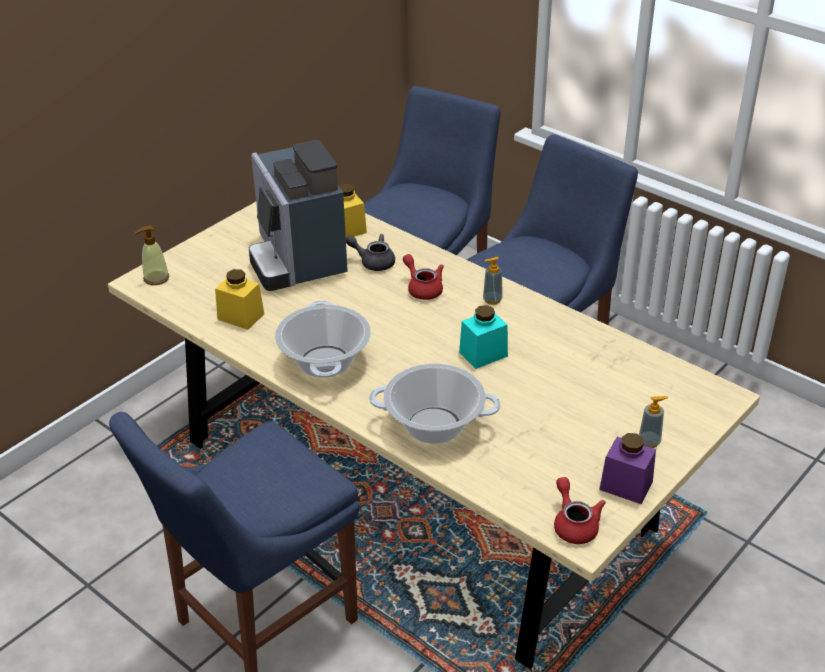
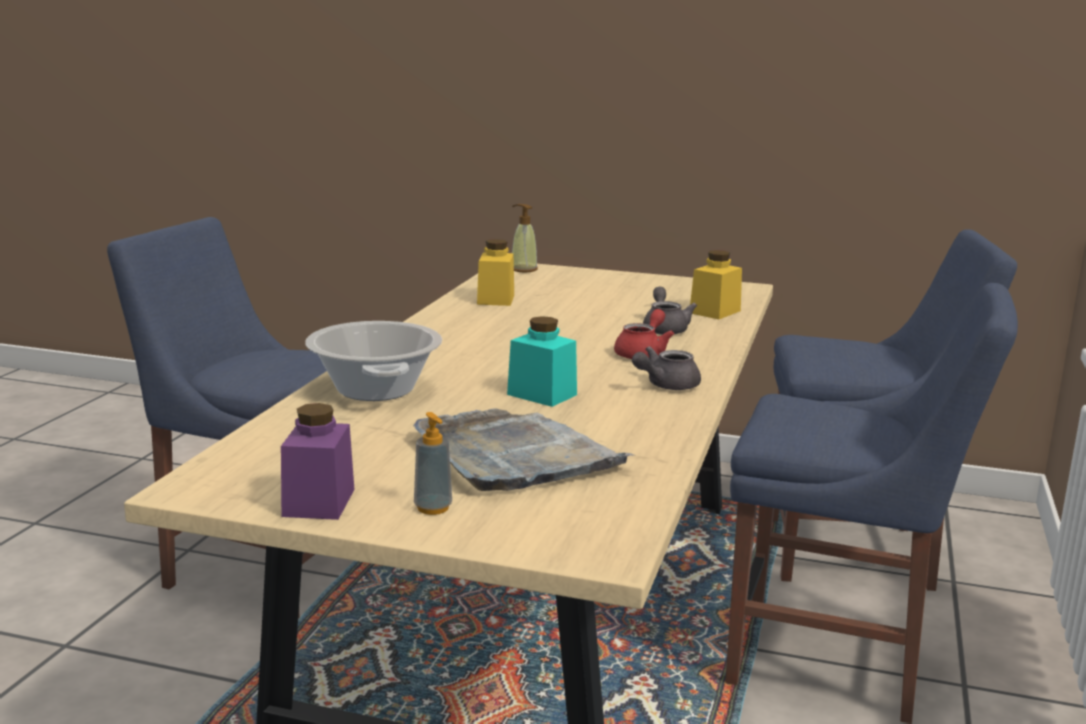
camera: 65 degrees right, 20 degrees down
(297, 259) = (624, 303): coffee machine -> none
(324, 362) = (451, 335): cooking pot -> none
(492, 300) = (665, 386): soap dispenser -> grey teapot
(574, 524) = (219, 479): red teapot -> none
(585, 392) = (515, 456): none -> grey tray

